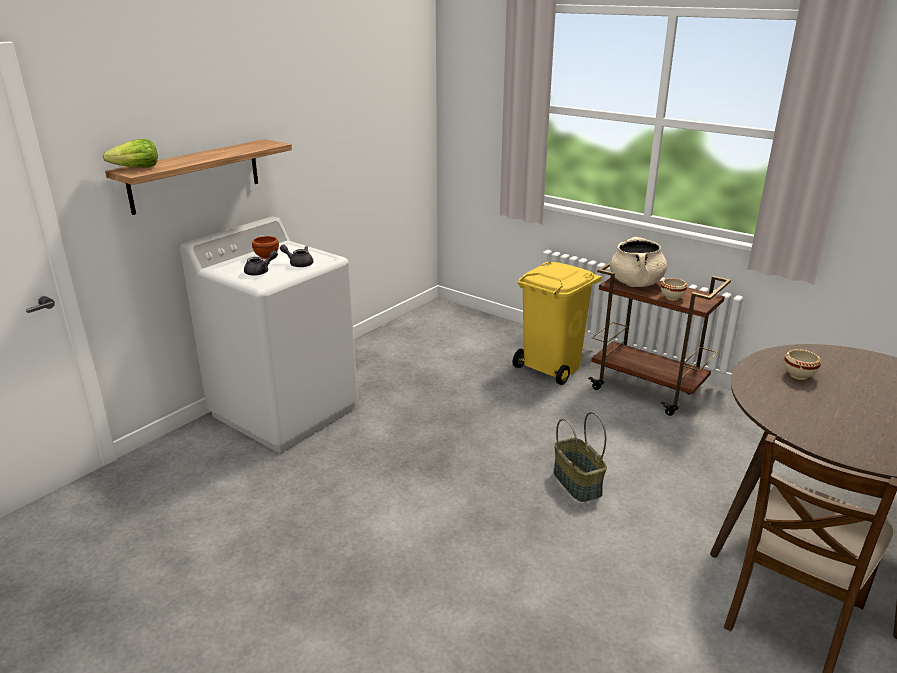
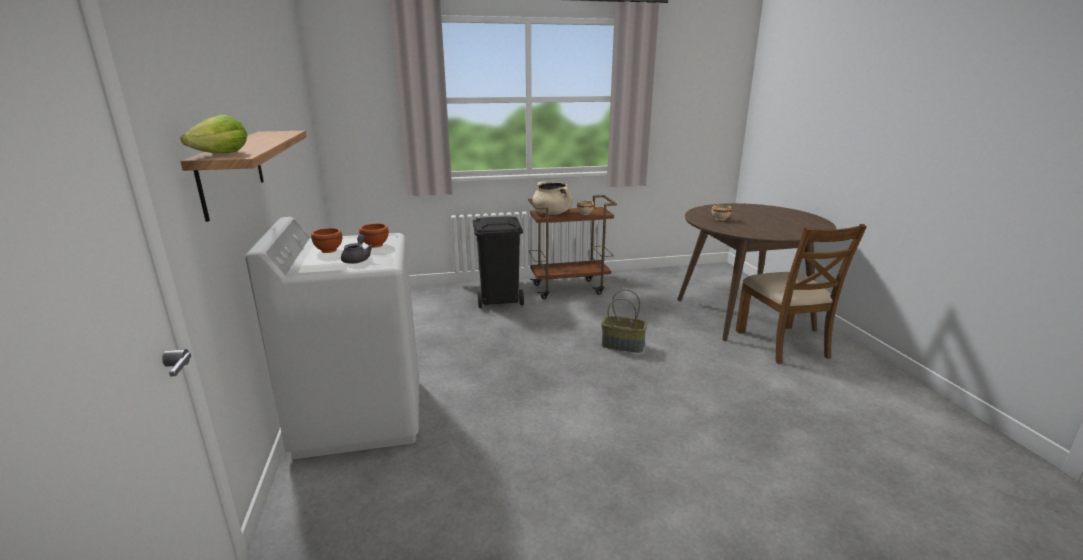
camera: 50 degrees left, 5 degrees down
(299, 263) = (375, 245): grey teapot -> brown bowl
(552, 368) = (500, 299): yellow trash can -> black trash can

